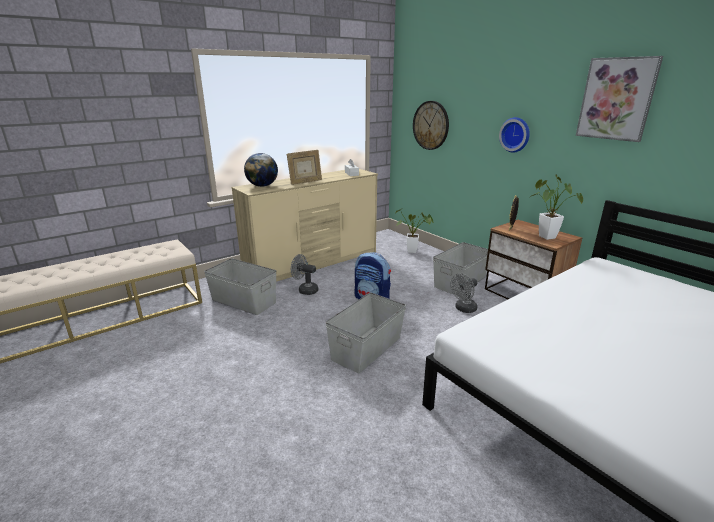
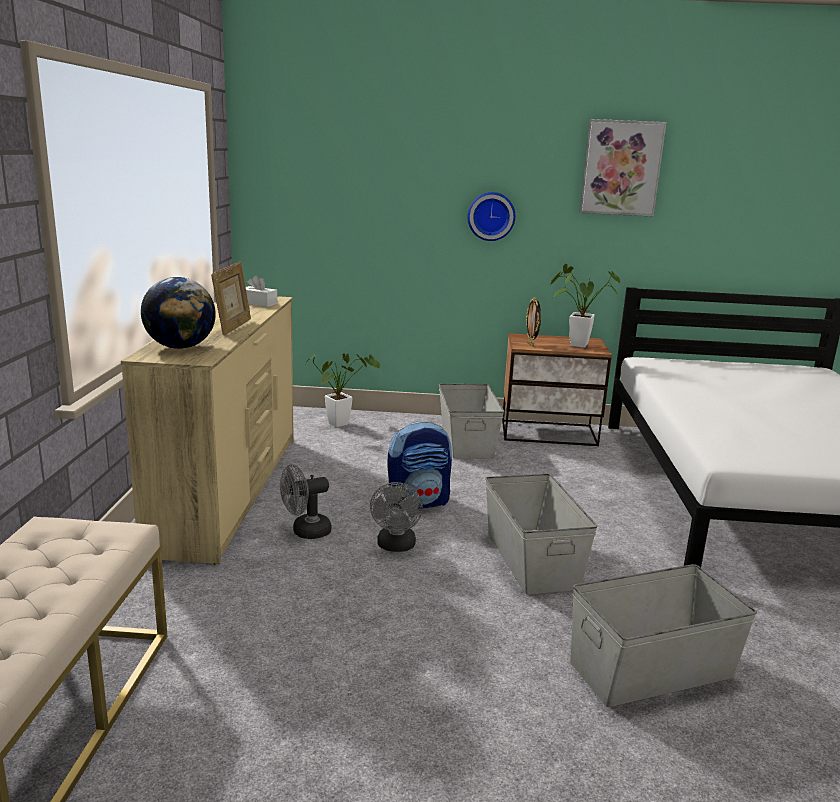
camera: 50 degrees left, 5 degrees down
(243, 301) = (242, 594): grey storage box -> grey storage box (652, 670)
(431, 125) = (329, 209): wall clock -> none
(463, 309) = (529, 470): grey fan -> grey fan (396, 547)

